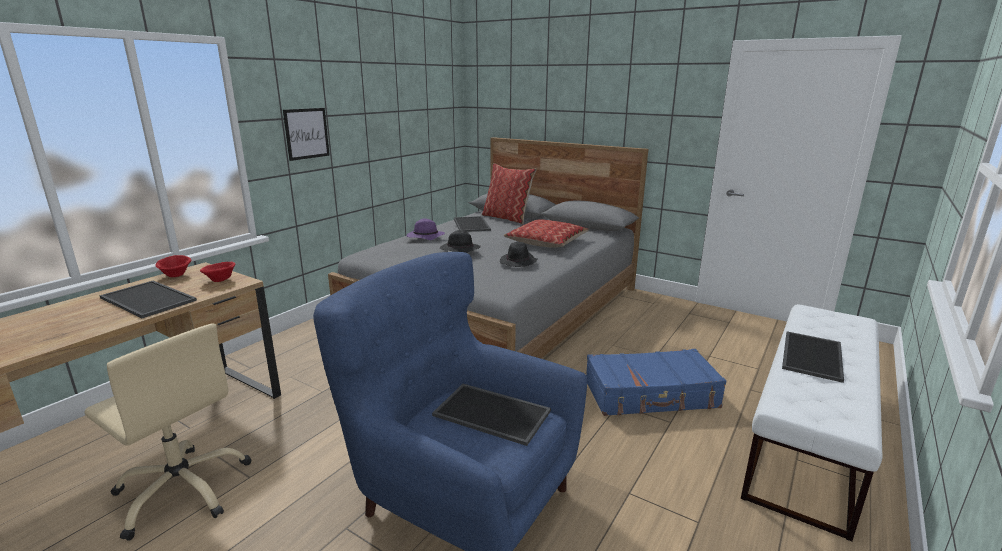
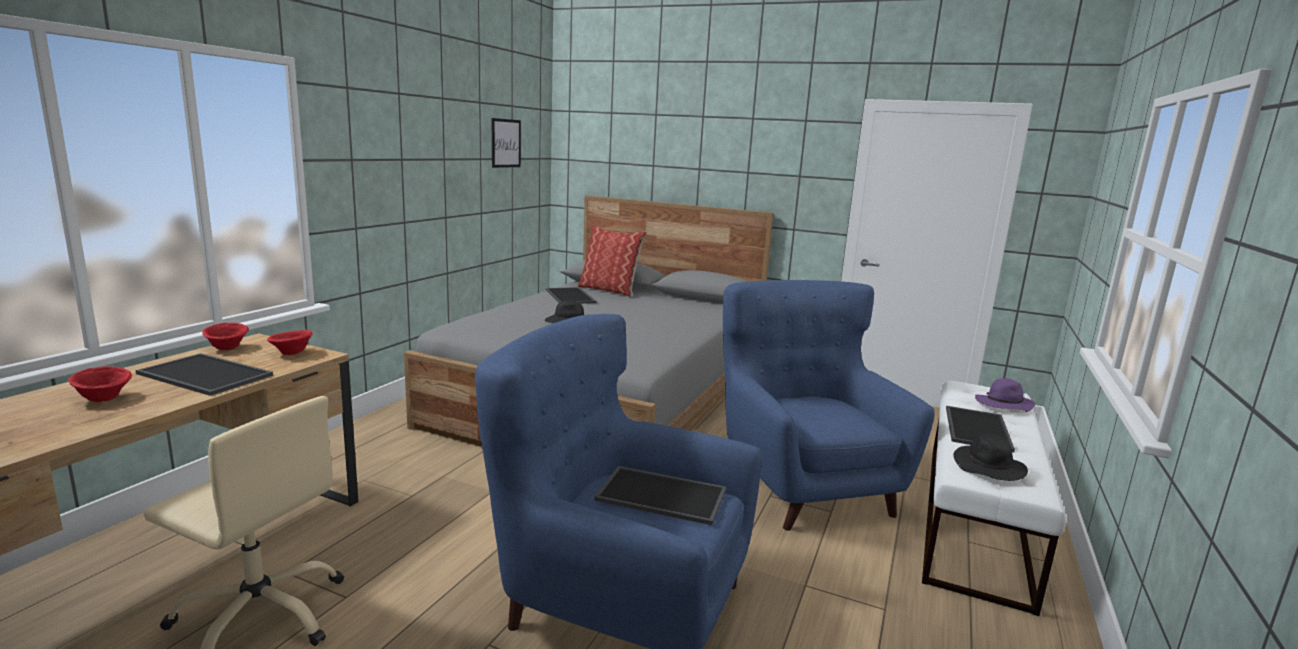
camera: 10 degrees left, 5 degrees down
(67, 319) = (104, 398): none -> red bowl
(306, 133) = (378, 179): picture -> picture (505, 143)
(425, 237) = (521, 309): purple hat -> purple hat (1003, 405)
(518, 262) = (642, 337): black hat -> black hat (989, 468)
(546, 242) = (666, 316): pillow -> none
(651, 395) = (803, 484): blue suitcase -> blue armchair

